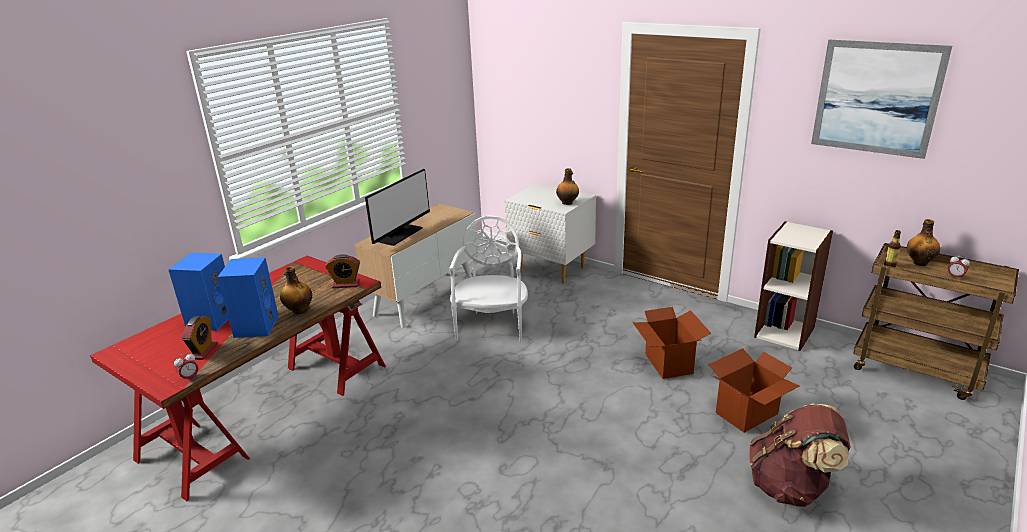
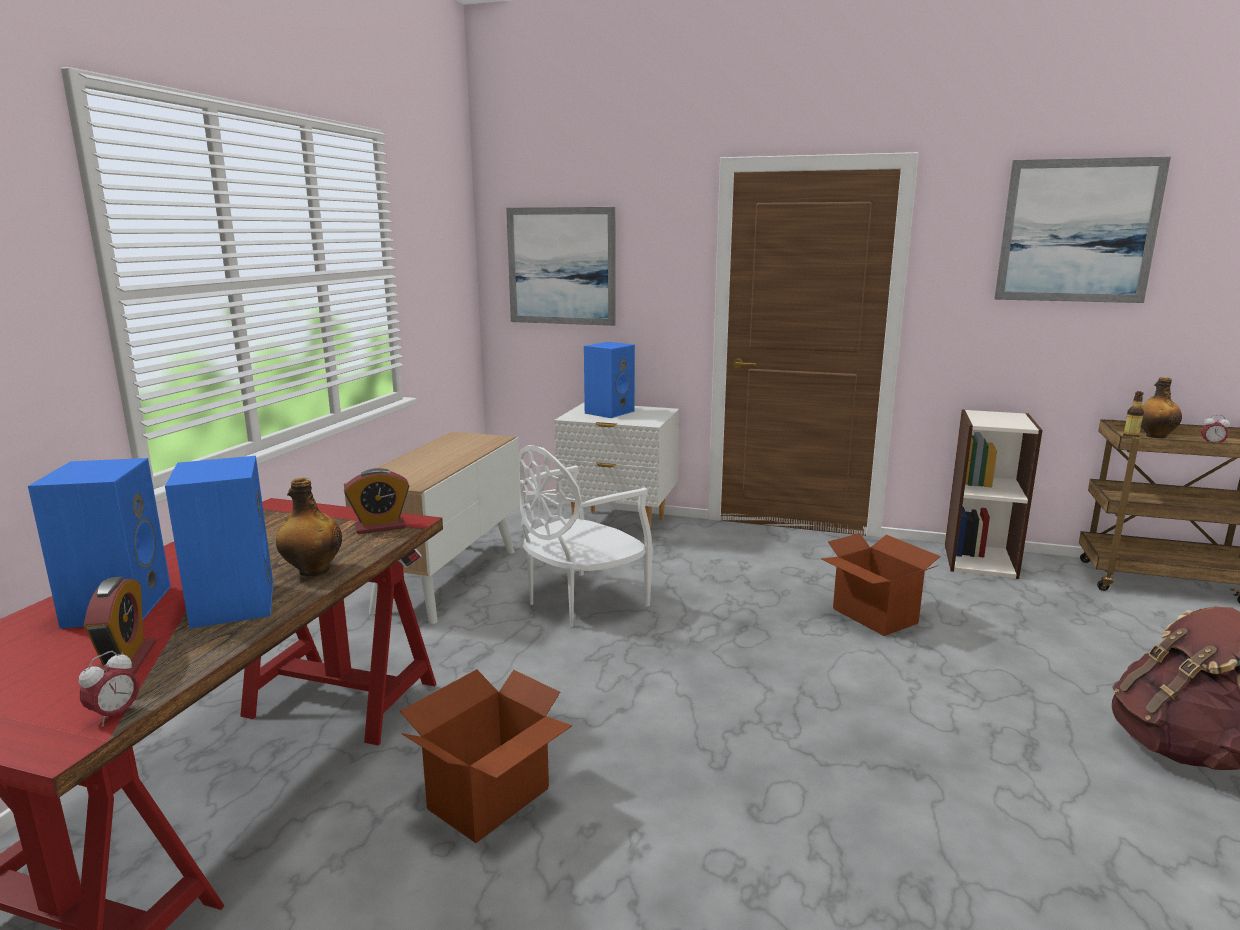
camera: 20 degrees left, 10 degrees down
(398, 234) = (414, 467): monitor -> none
(492, 325) = (581, 602): white chair -> white chair turned 120 degrees counterclockwise
(523, 89) = (561, 266): none -> picture
(545, 195) = (609, 412): none -> blue speaker
(567, 203) = (650, 417): bottle -> none
(747, 414) = (1034, 662): cardboard box -> cardboard box (490, 799)

